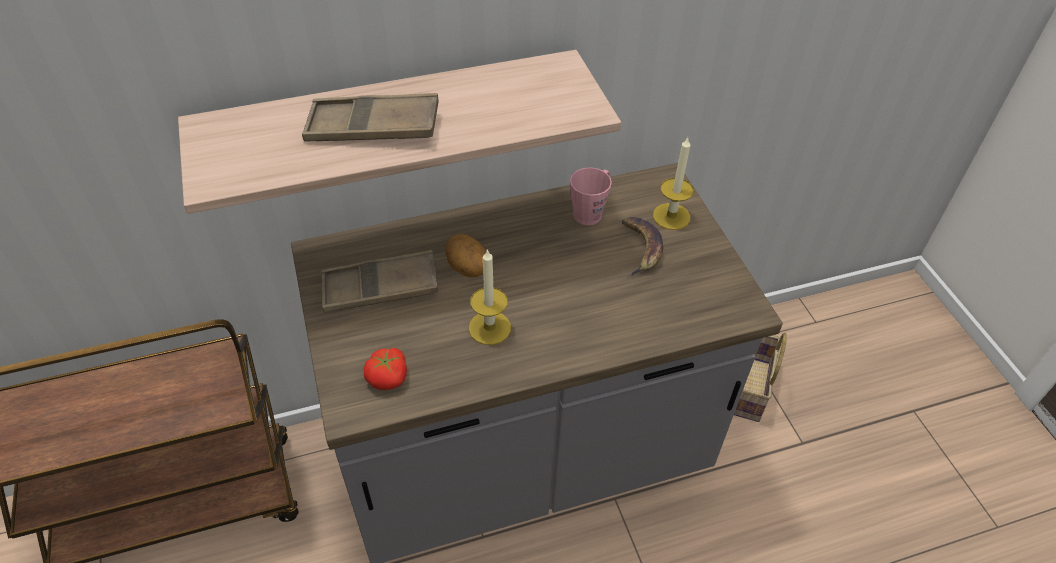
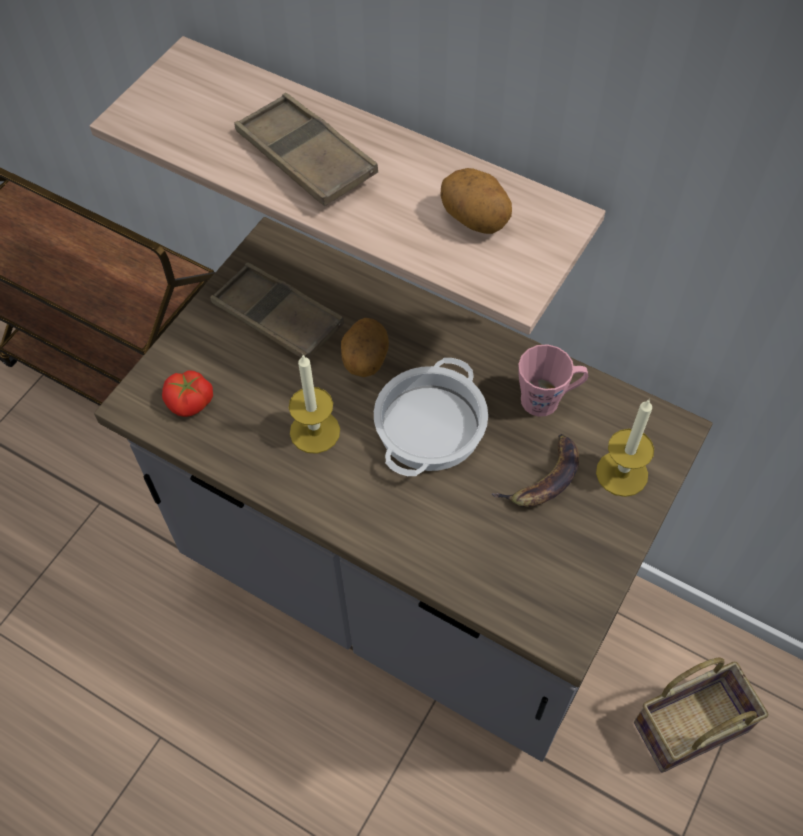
camera: 50 degrees right, 10 degrees up
(519, 94) = (475, 219): none -> potato
(549, 272) = (429, 425): none -> cooking pot

